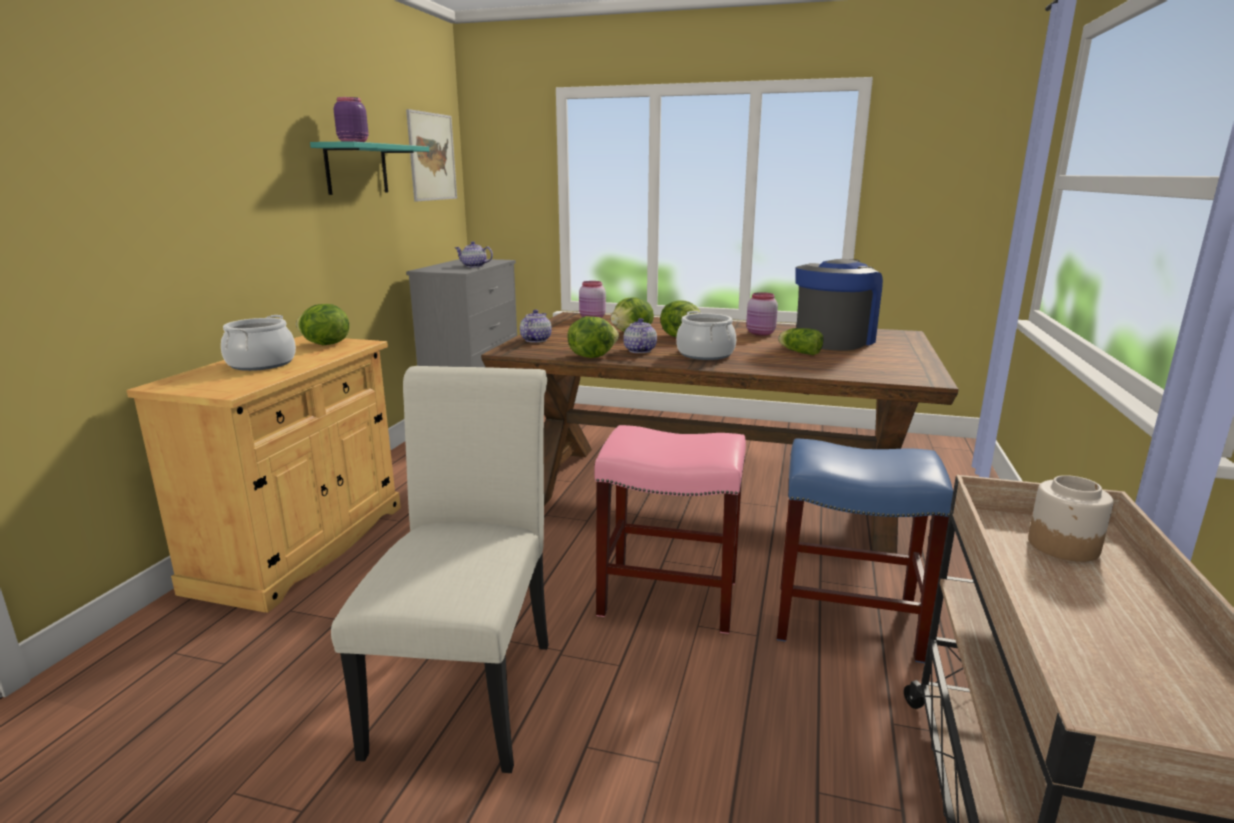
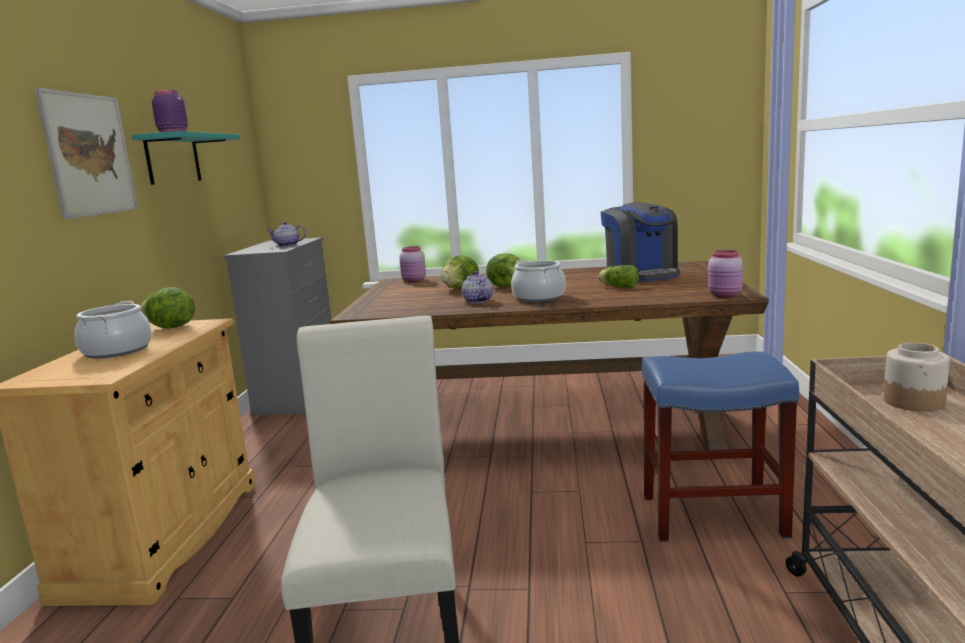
camera: 10 degrees left, 5 degrees down
(432, 157) = (235, 146): picture -> picture (90, 154)
(535, 340) = (374, 303): teapot -> none
(591, 356) = (437, 310): lettuce -> none
(667, 597) = (548, 523): pink stool -> none
(760, 333) = (575, 277): pink jar -> pink jar (725, 295)
(834, 340) = (641, 275): coffee machine -> coffee machine turned 135 degrees clockwise

